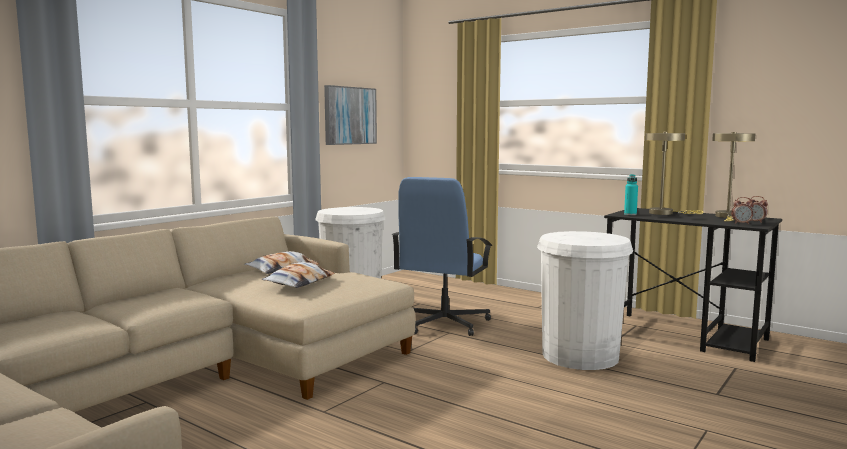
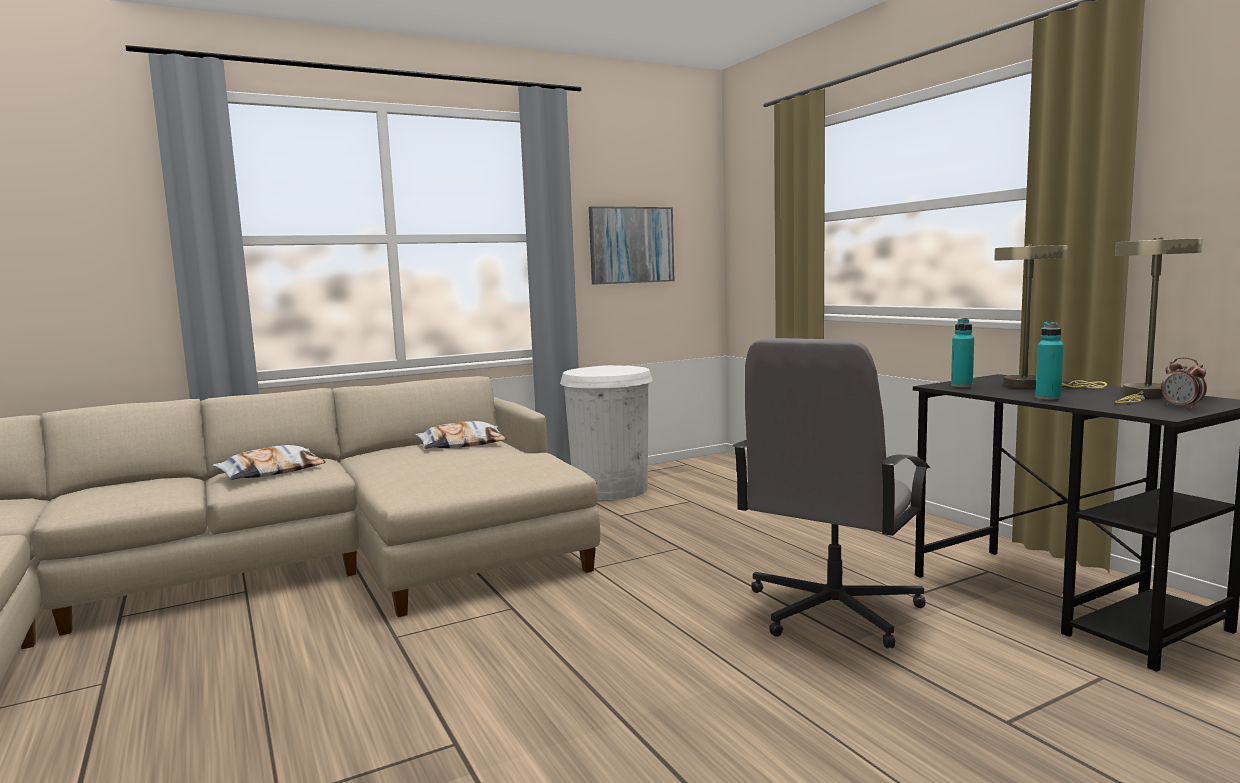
camera: 25 degrees right, 0 degrees up
(299, 282) = (448, 462): pillow -> pillow (271, 471)
(443, 323) = (687, 533): blue office chair -> none
(580, 356) = (831, 611): white trash can -> grey office chair
(688, 219) = (1048, 398): none -> turquoise bottle
(741, 223) = (1143, 408): alarm clock -> none

